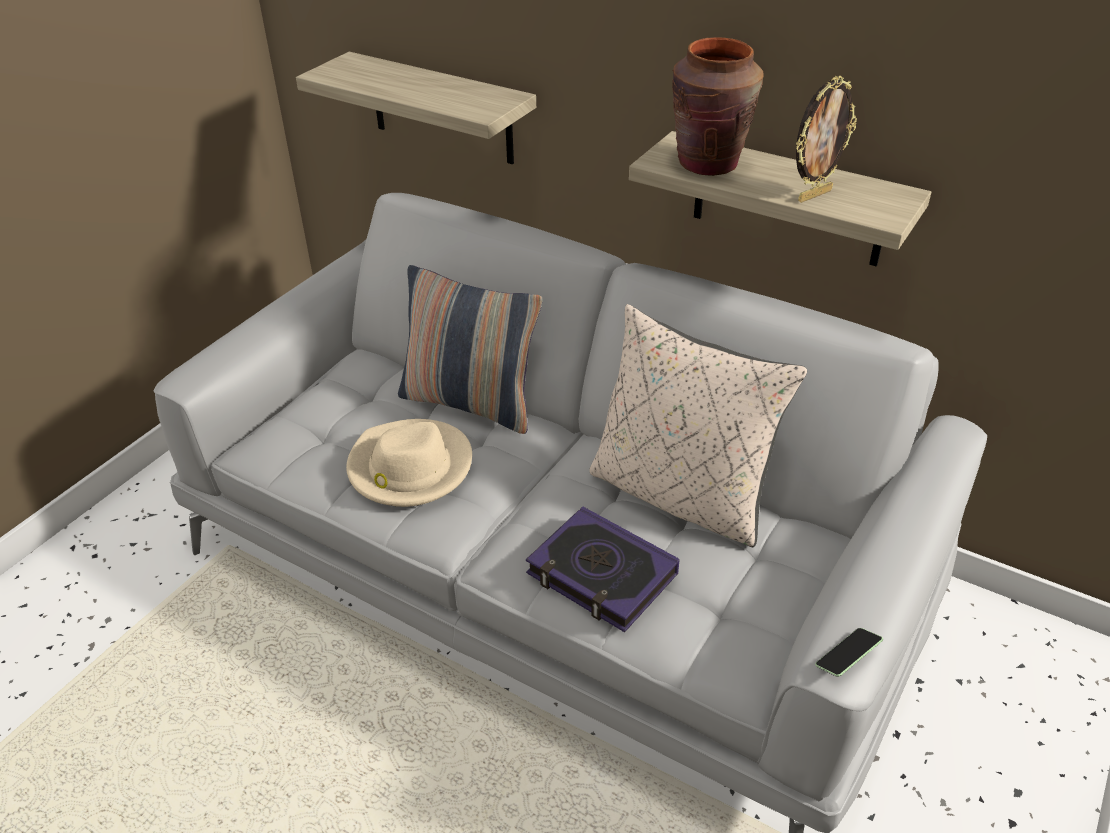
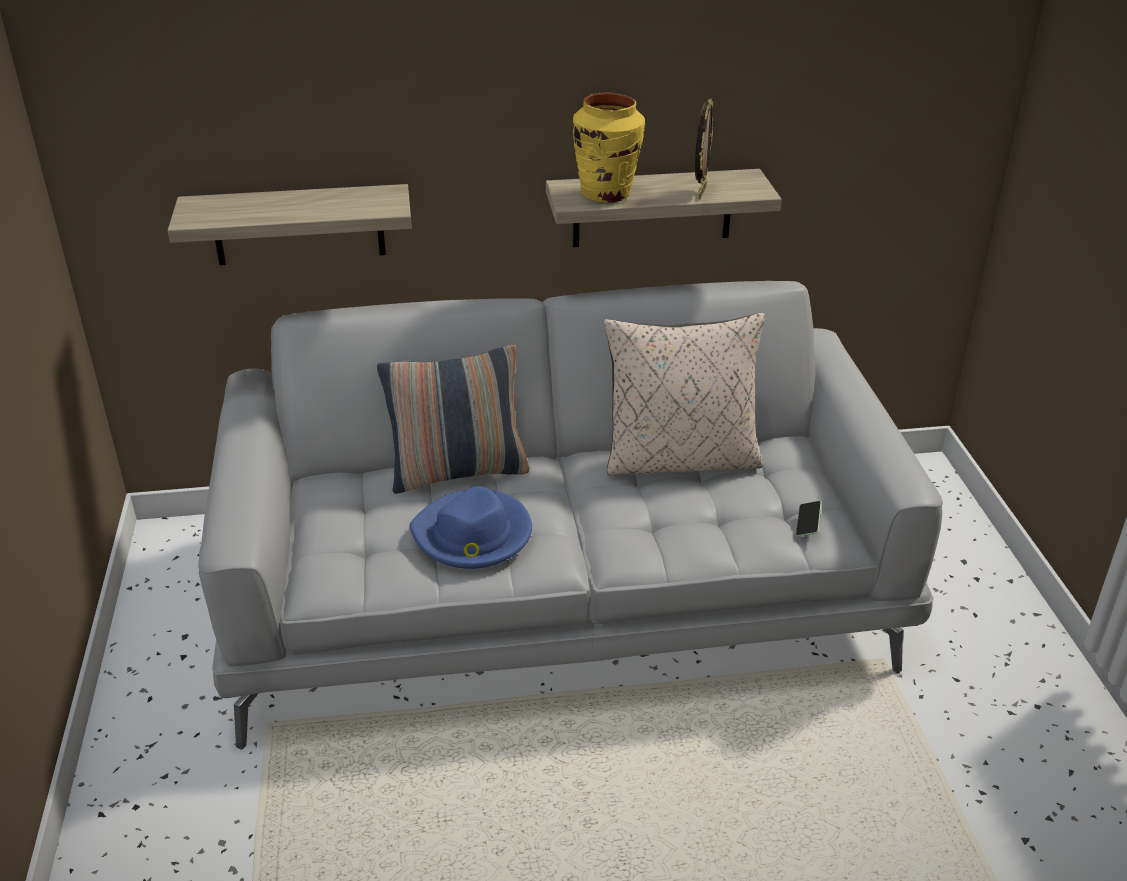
camera: 40 degrees left, 5 degrees down
(409, 468) = (473, 535): beige hat -> blue hat
(601, 575) = (694, 530): book -> none
(709, 163) = (606, 193): brown vase -> yellow vase
(847, 658) = (913, 479): phone -> phone (808, 524)

